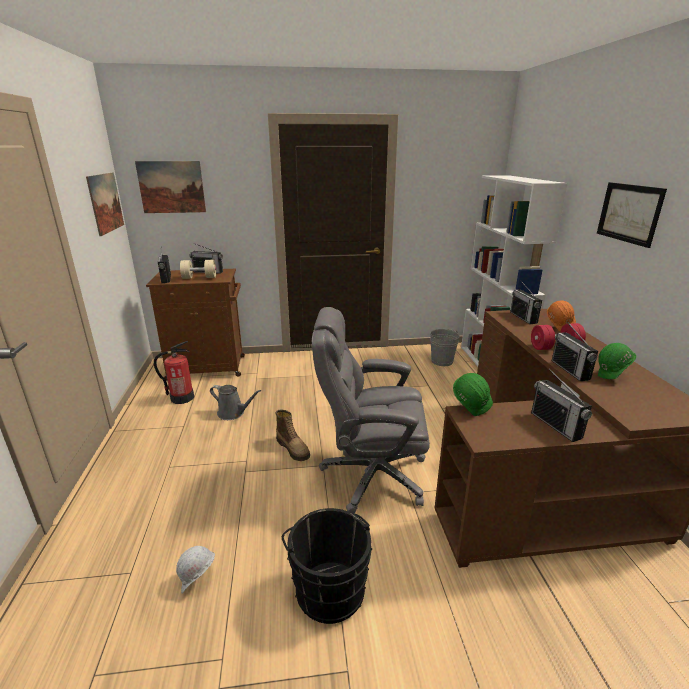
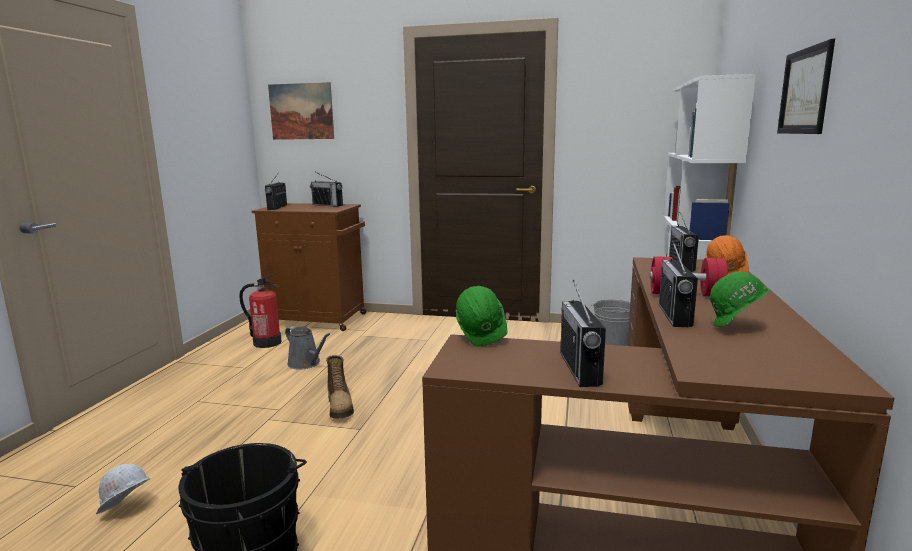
camera: 20 degrees right, 10 degrees down
(105, 203) = (225, 122): picture -> none
(199, 277) = (311, 208): beige dumbbell -> none
(371, 475) = (409, 450): grey office chair -> none

